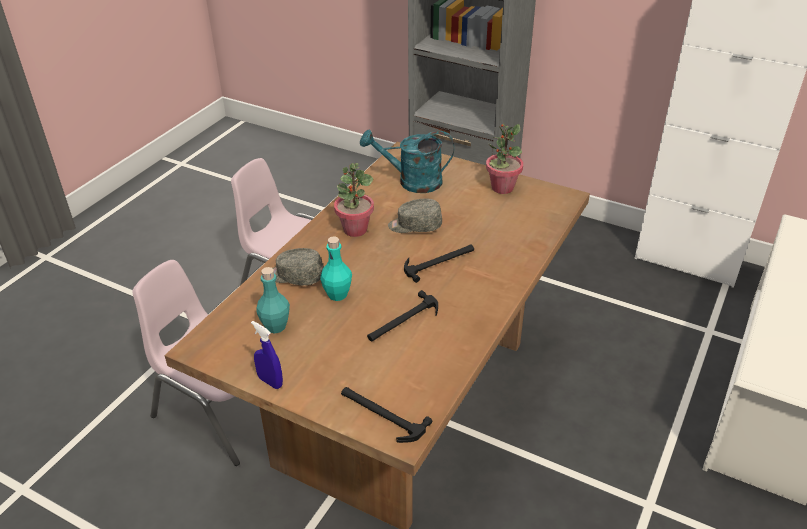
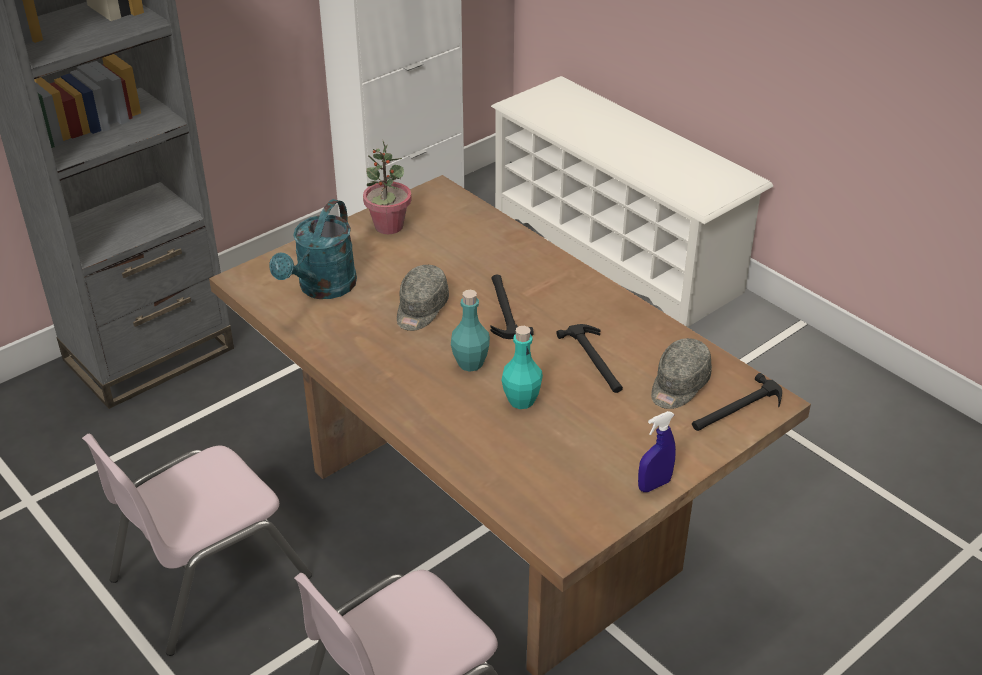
camera: 70 degrees left, 0 degrees up
(275, 326) = (556, 464): turquoise bottle -> turquoise bottle (470, 363)
(296, 276) = (464, 429): grey cap -> grey cap (678, 386)
(355, 229) = (395, 359): potted plant -> none

